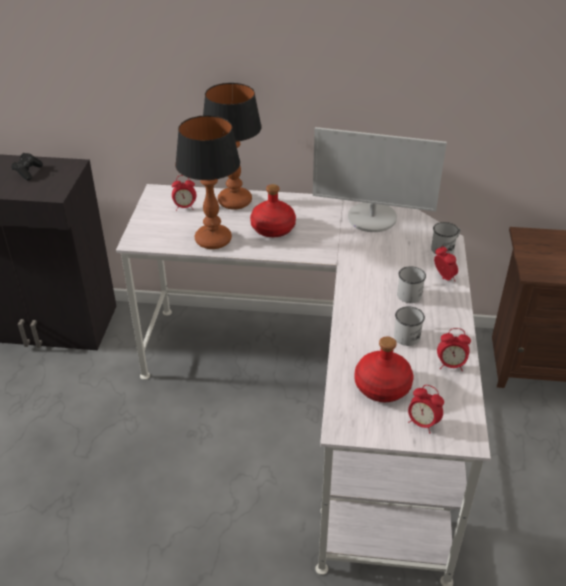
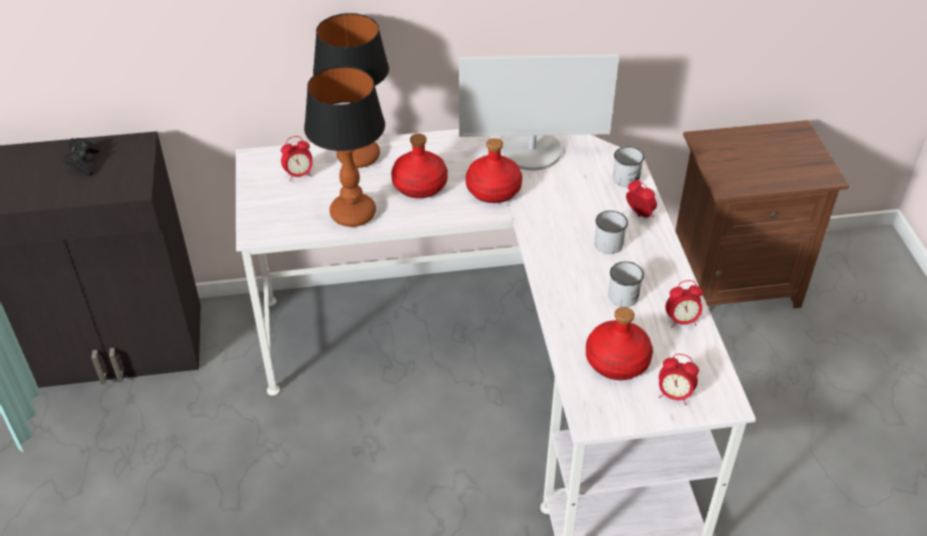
camera: 15 degrees left, 5 degrees up
(329, 241) = (493, 190): none -> red bottle

